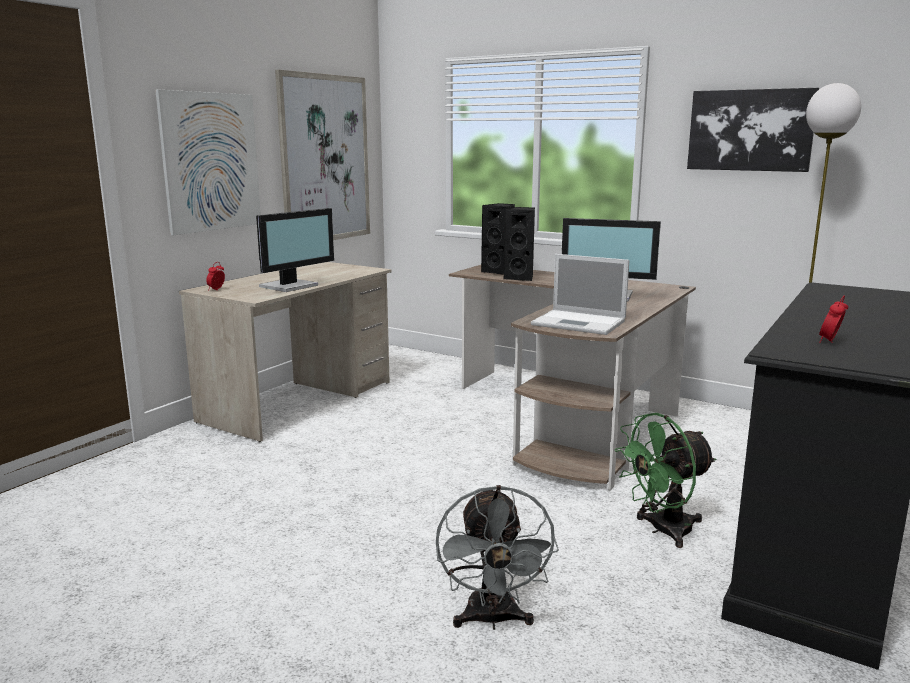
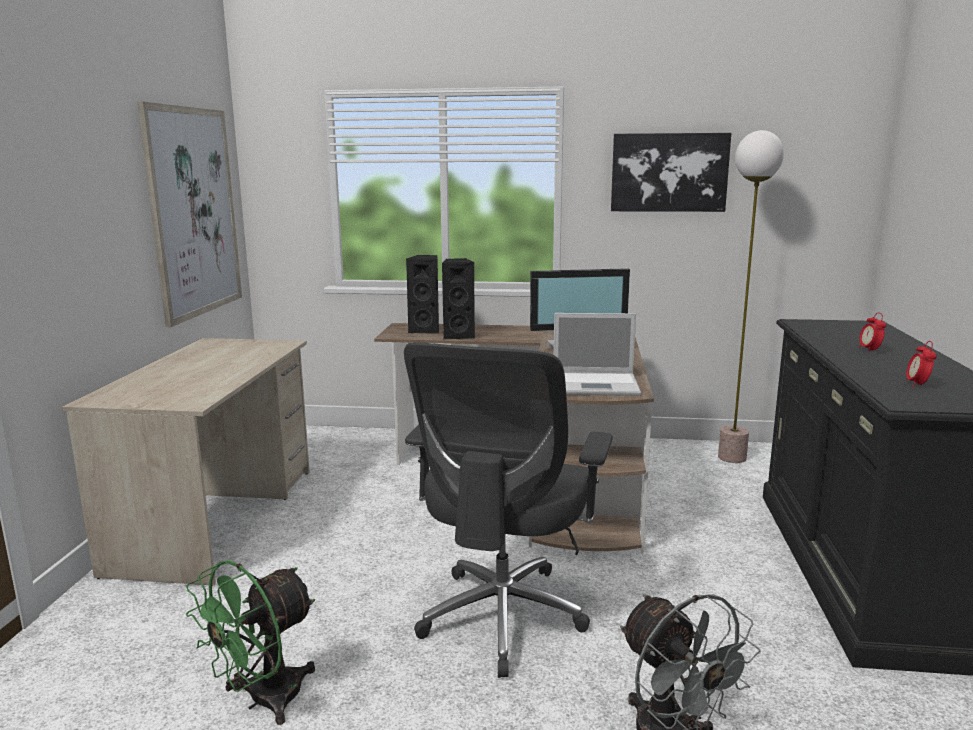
camera: 25 degrees left, 0 degrees up
(211, 162) = (80, 226): picture -> none
(216, 290) = (119, 398): alarm clock -> alarm clock (869, 350)
(291, 286) = (215, 379): monitor -> none
(444, 504) = (502, 613): none -> office chair
(662, 530) = (725, 586): green fan -> green fan (263, 701)

